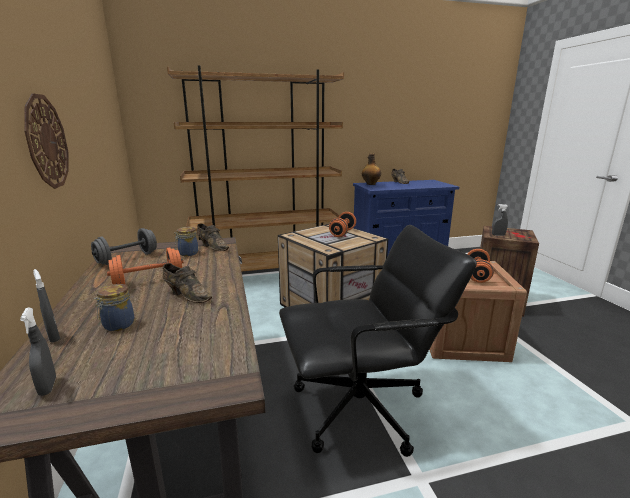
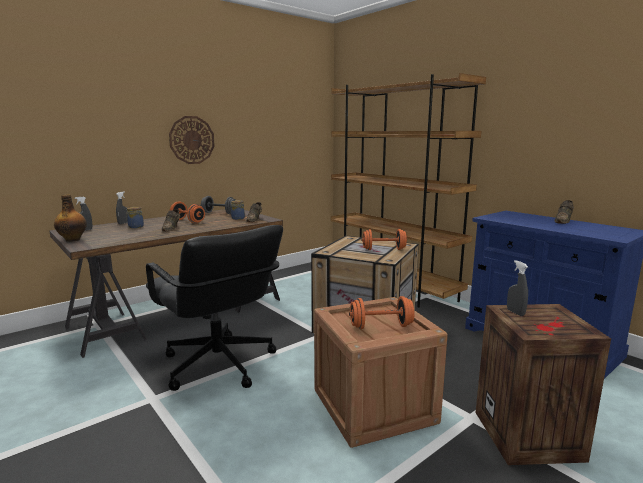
camera: 65 degrees right, 5 degrees down
(370, 184) = (514, 214): bottle -> bottle (73, 240)

